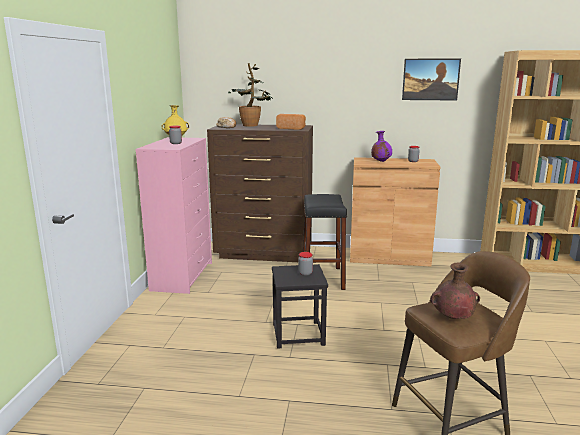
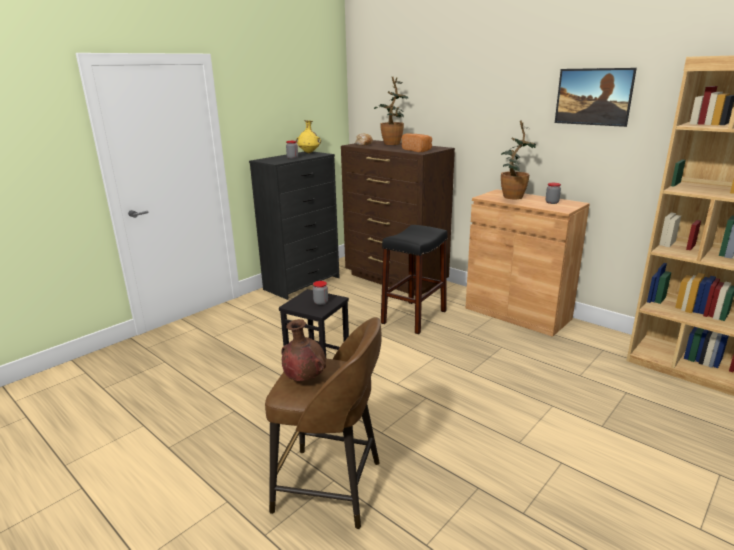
camera: 35 degrees right, 5 degrees up
(182, 276) = (302, 283): pink dresser -> black dresser
(380, 161) = (511, 198): purple vase -> potted plant

